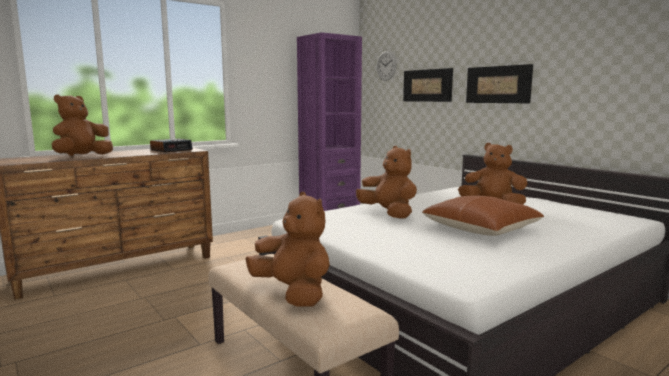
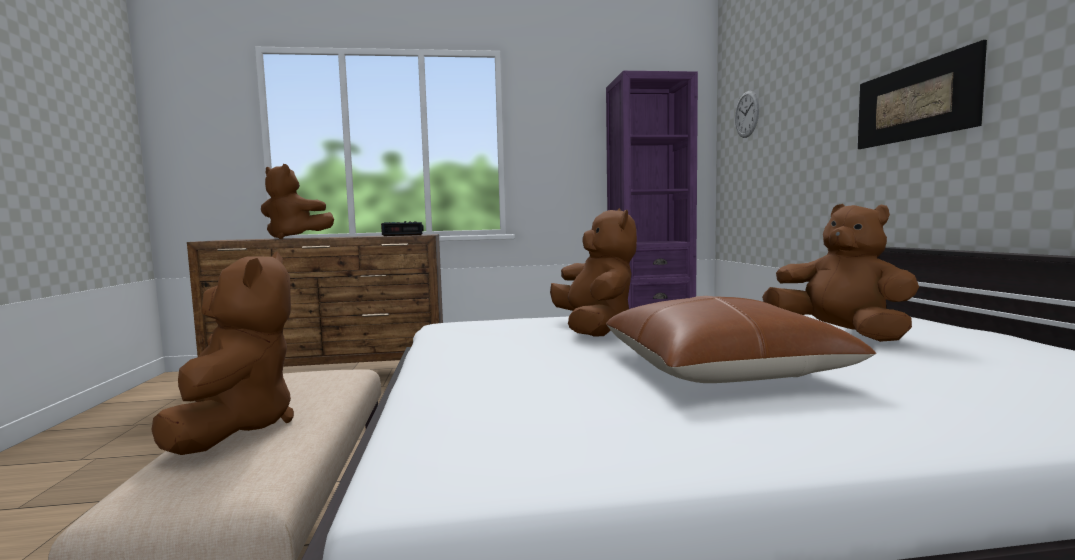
camera: 30 degrees right, 5 degrees down
(82, 156) = (294, 238): brown plush toy -> brown plush toy turned 135 degrees counterclockwise
(427, 85) = (799, 132): picture -> none

